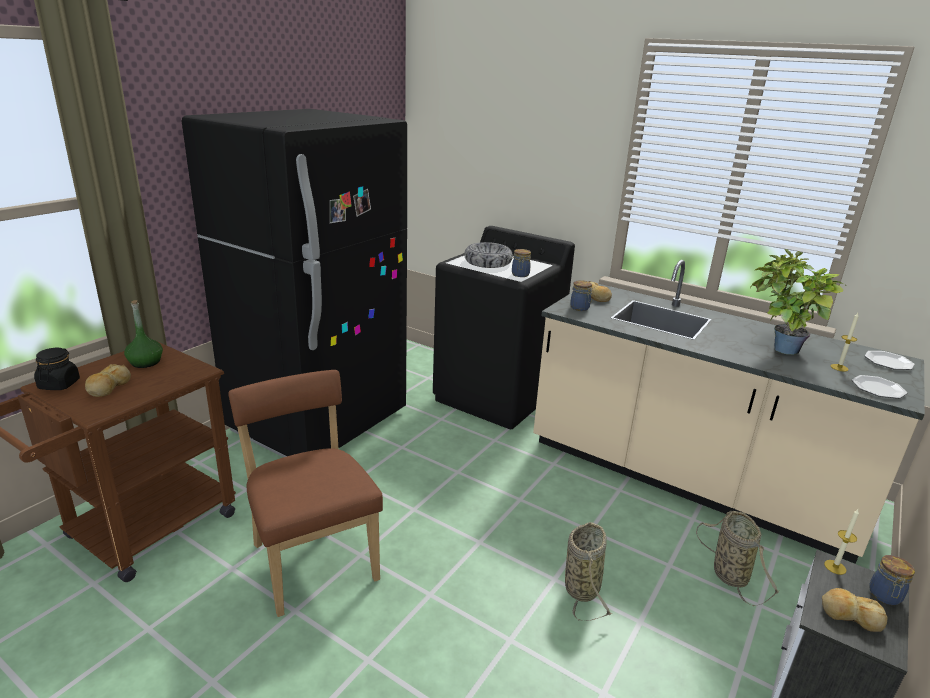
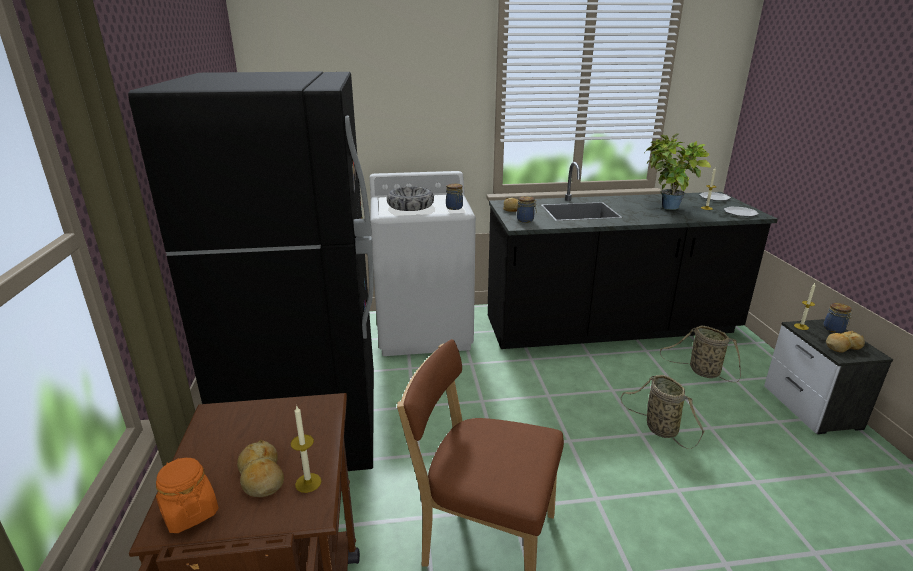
camera: 40 degrees left, 0 degrees up
(59, 384) = (190, 512): black jar -> orange jar
(118, 401) = (308, 483): none -> candle
(145, 362) = (244, 430): green bottle -> none
(496, 396) = (424, 330): black washing machine -> white washing machine
(687, 478) = (610, 327): beige counter -> black counter

